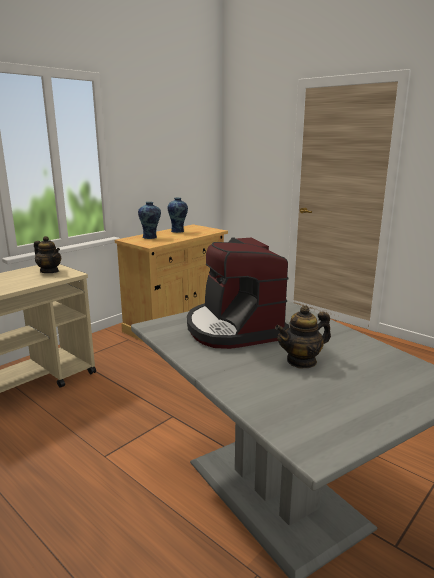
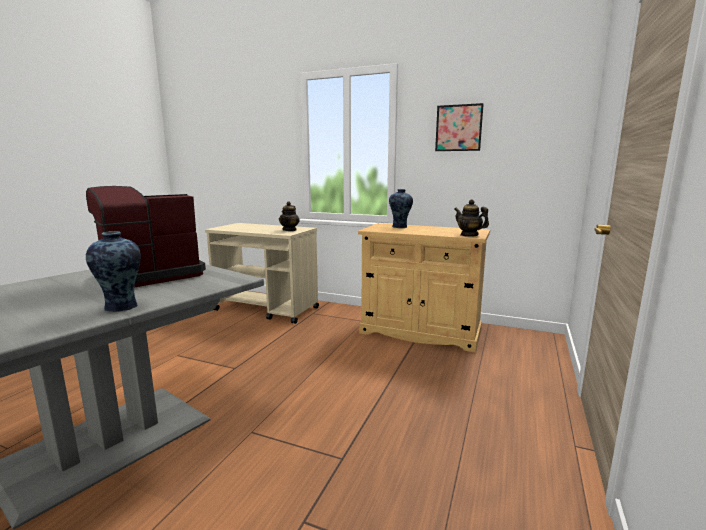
camera: 70 degrees right, 5 degrees down
(153, 141) = (458, 128): none -> picture
(178, 231) = (442, 229): vase -> vase (121, 307)
(302, 361) = (50, 299): teapot -> teapot (469, 235)

